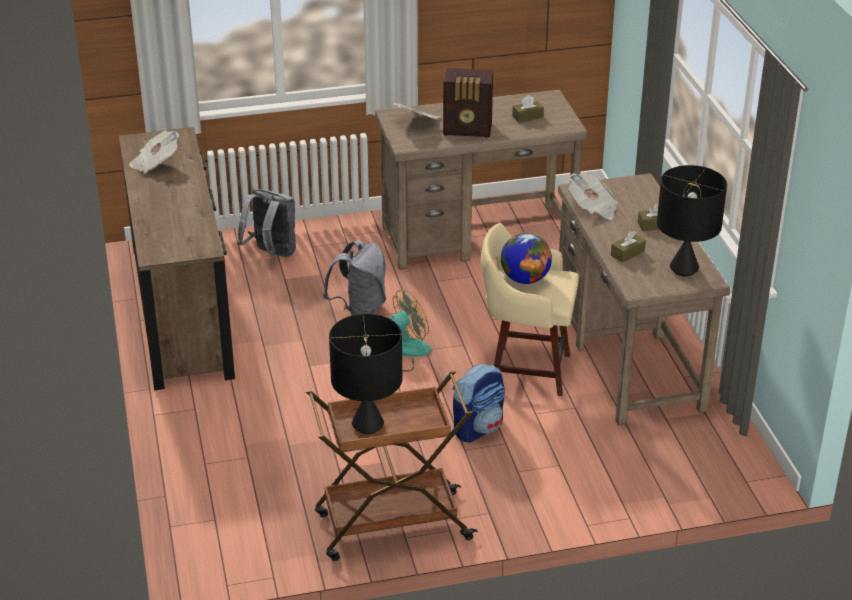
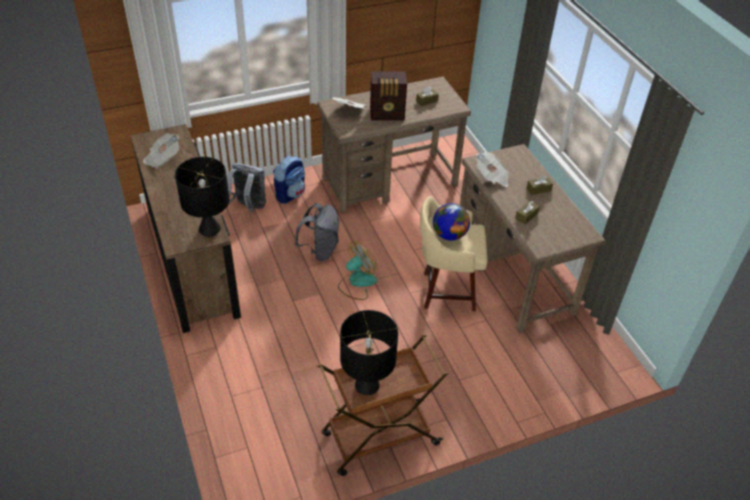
camera: 10 degrees left, 10 degrees up
(478, 428) = (423, 344): backpack -> backpack (290, 194)
(684, 270) = (569, 227): black table lamp -> black table lamp (210, 231)

